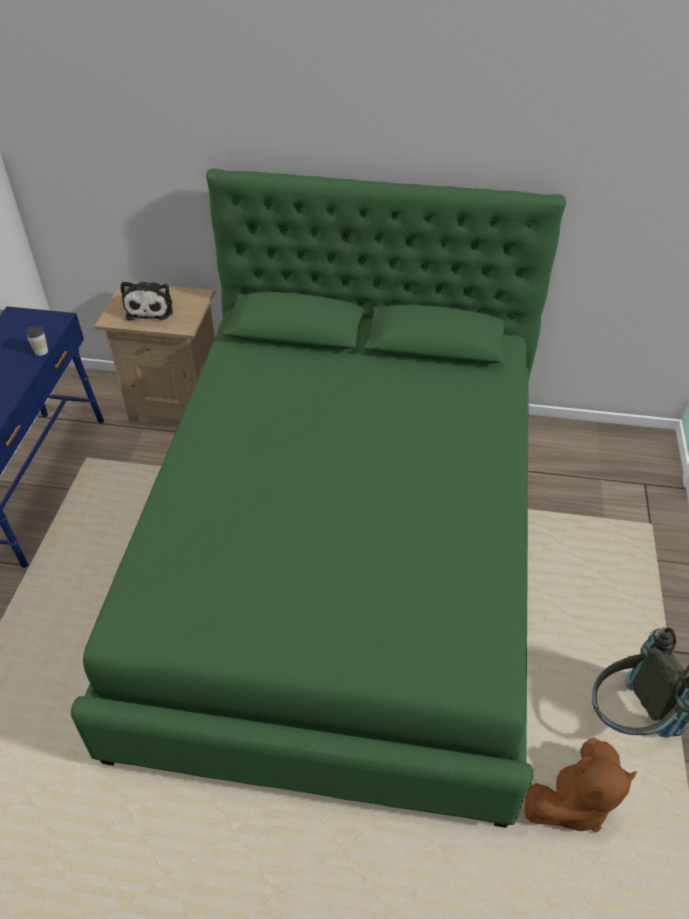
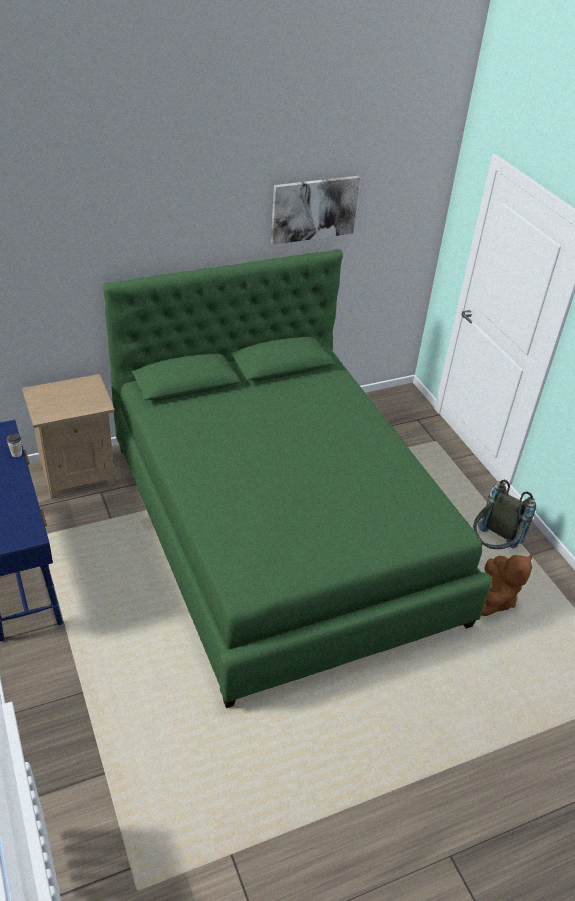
camera: 35 degrees left, 5 degrees down
(150, 308) = (64, 400): plush toy -> none
(532, 123) = (314, 209): none -> picture

